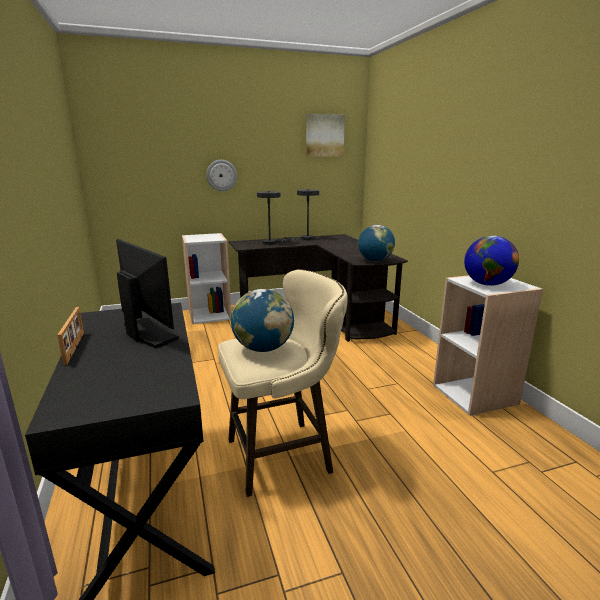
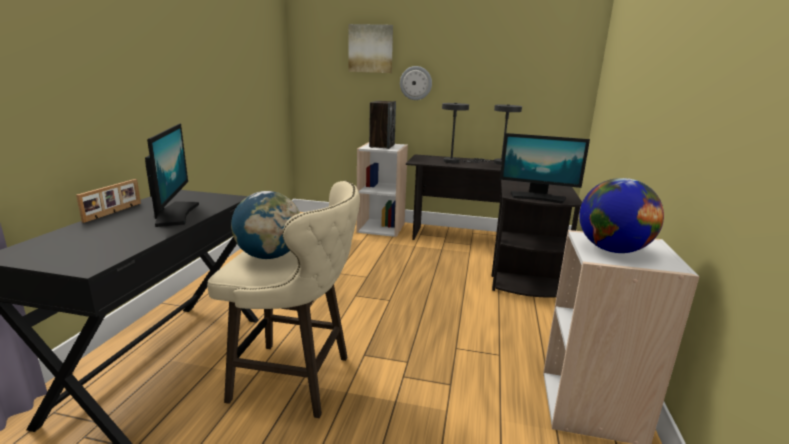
camera: 30 degrees right, 0 degrees up
(202, 237) = (382, 146): none -> speaker
(324, 135) = (544, 41): picture -> picture (370, 48)
(375, 260) = (537, 197): globe -> monitor

